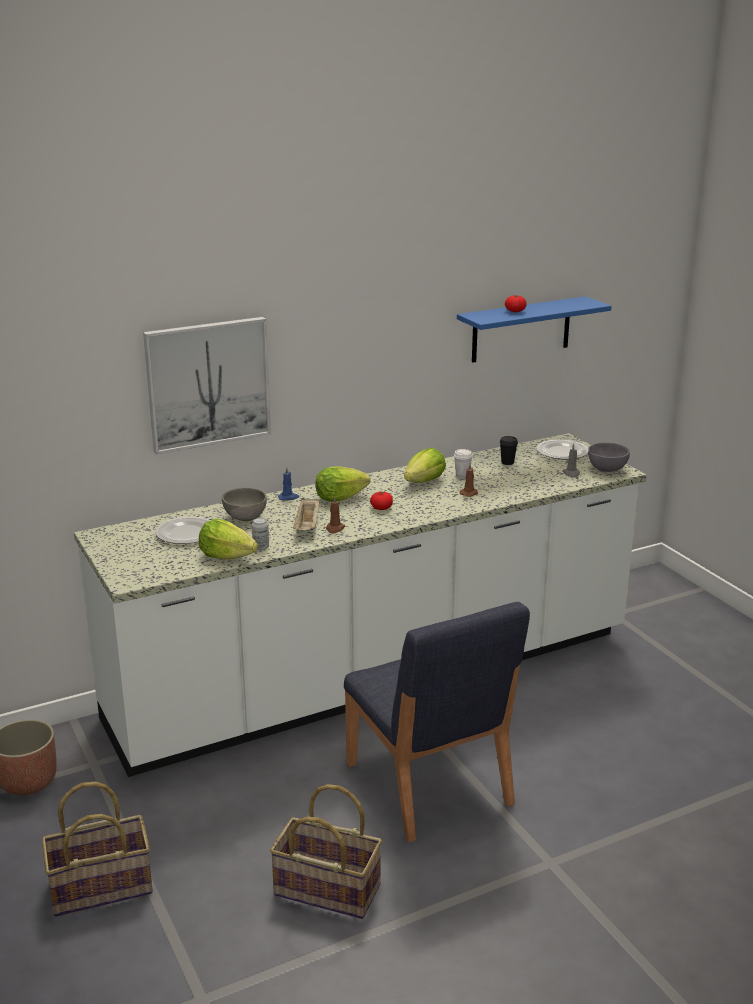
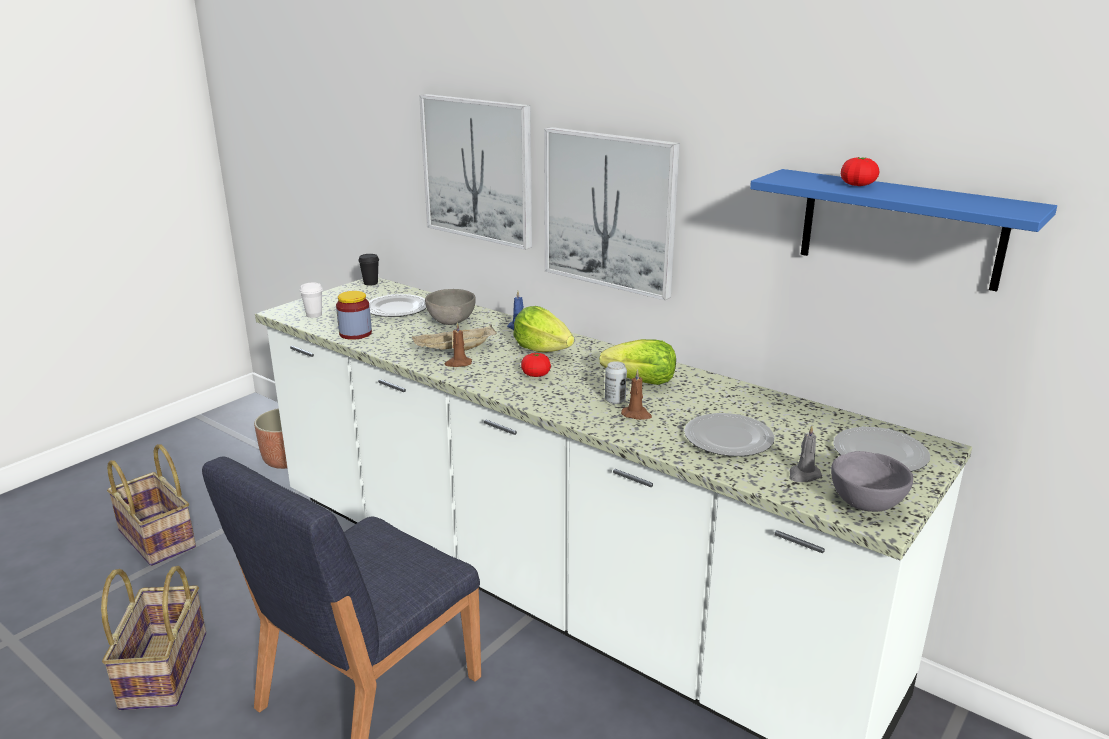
camera: 65 degrees right, 0 degrees up
(226, 556) = (355, 333): lettuce -> jar
(261, 547) = (385, 342): can -> can (615, 400)
(338, 378) = (610, 211): none -> picture
(462, 476) = (688, 400): white cup -> white cup (314, 315)
(507, 462) = (777, 420): black cup -> black cup (370, 283)
(518, 479) = (727, 438): none -> plate

